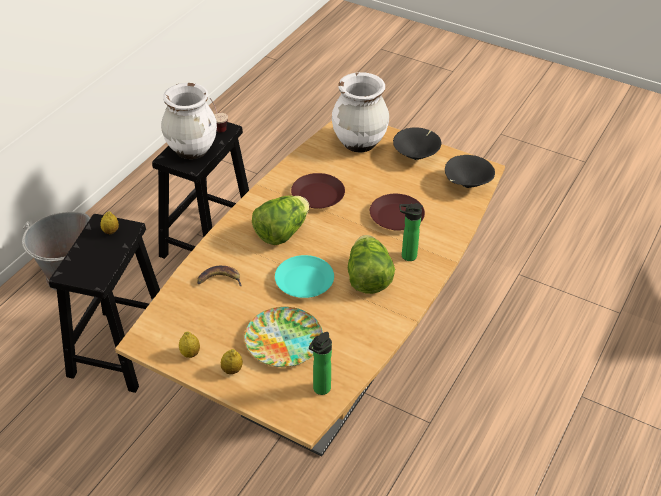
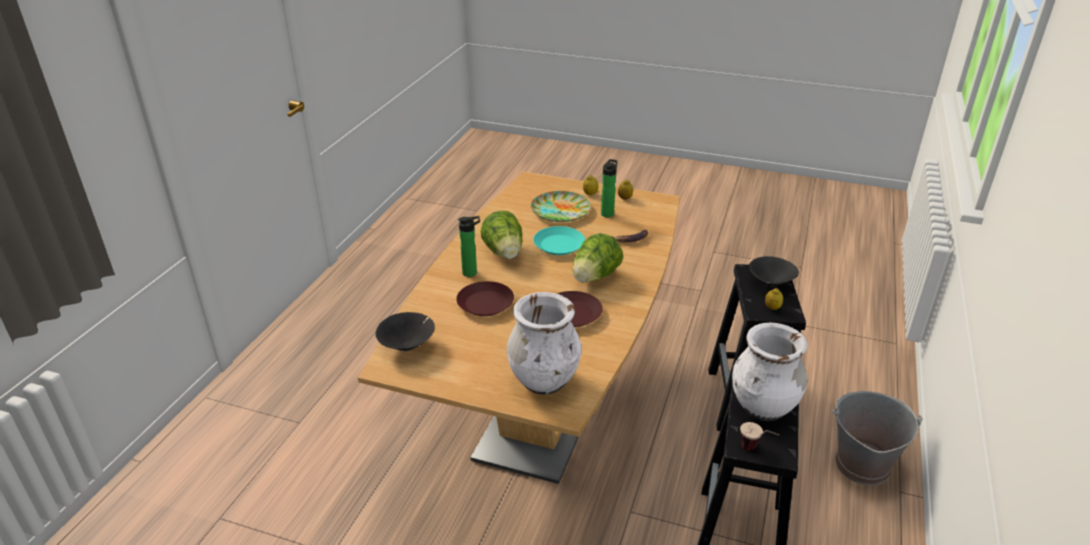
camera: 170 degrees right, 10 degrees down
(320, 390) = (525, 191): bottle -> bottle (608, 213)
(416, 156) = (468, 374): black bowl -> black bowl (770, 284)

